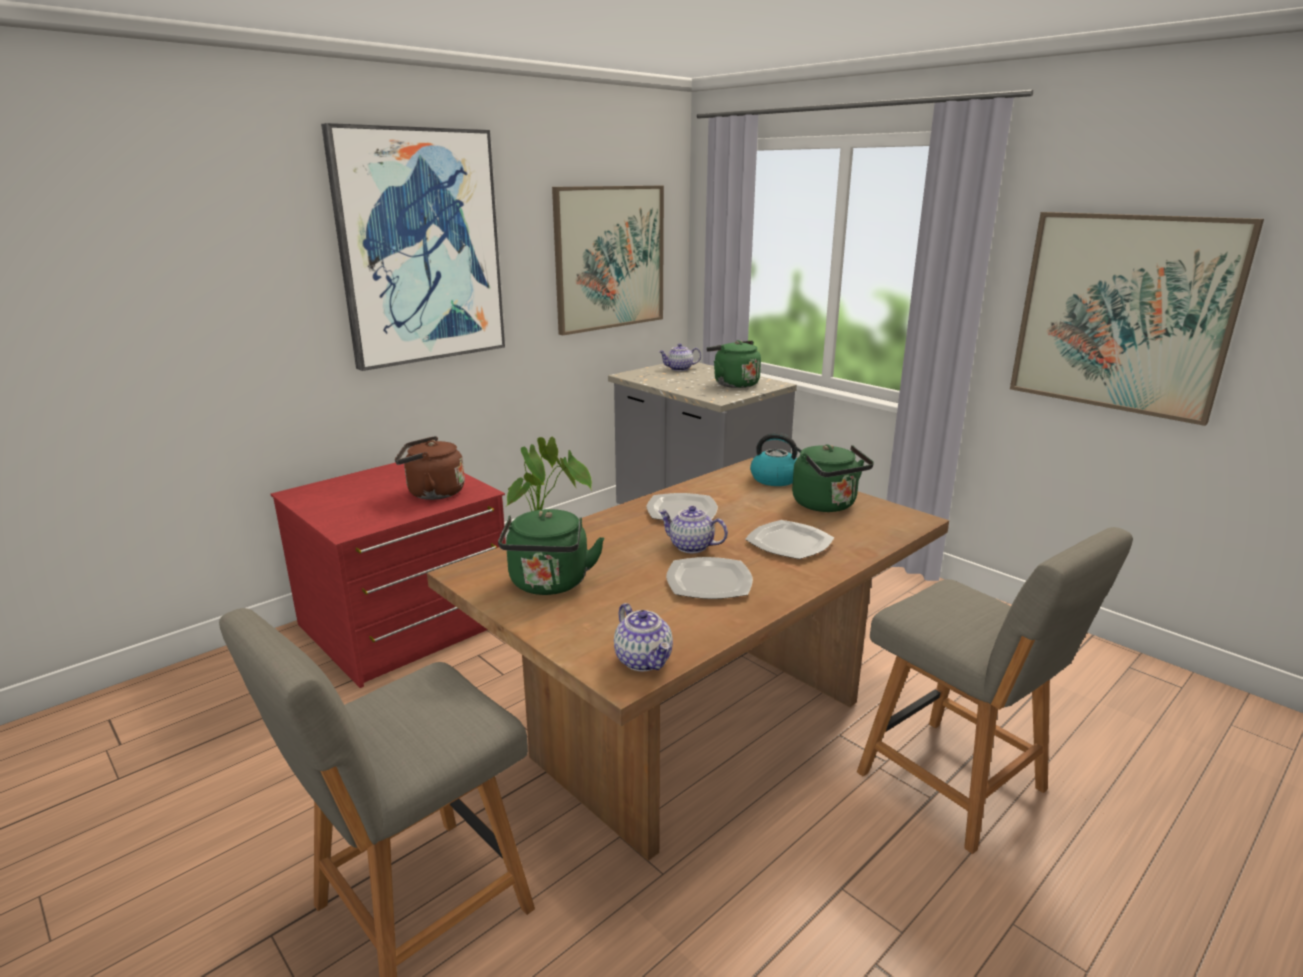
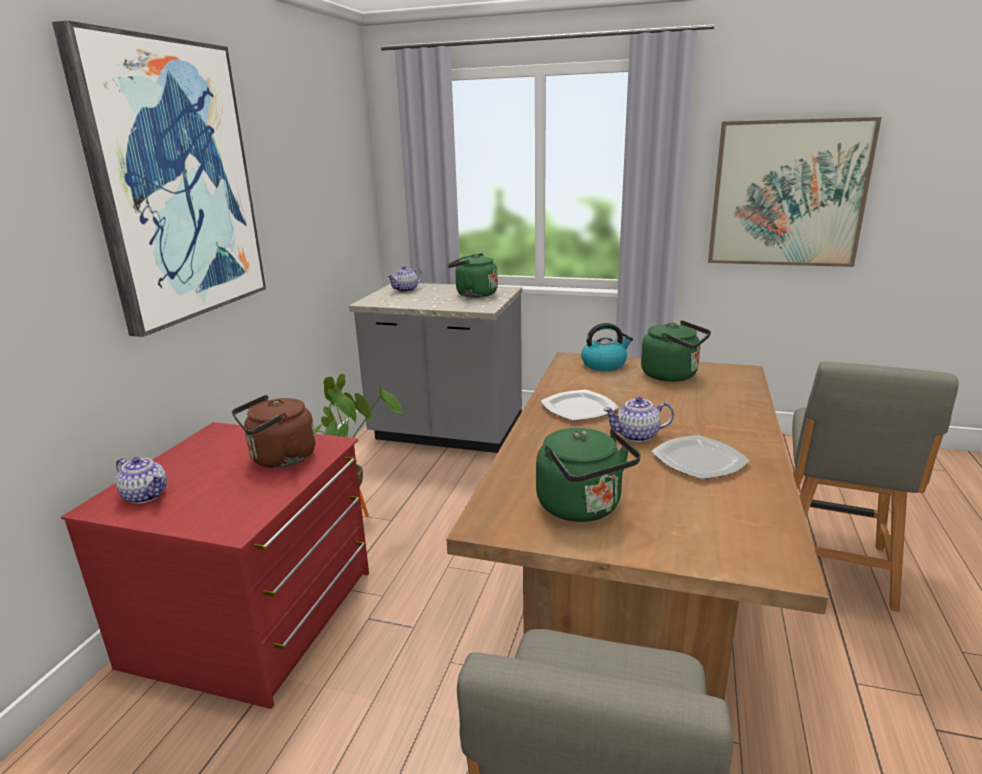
camera: 30 degrees left, 0 degrees up
(610, 258) = (326, 189): picture -> none
(644, 660) = (770, 545): teapot -> teapot (146, 495)
(788, 543) = (697, 411): plate -> none
(957, 785) = (830, 569): grey chair -> grey chair turned 90 degrees clockwise

